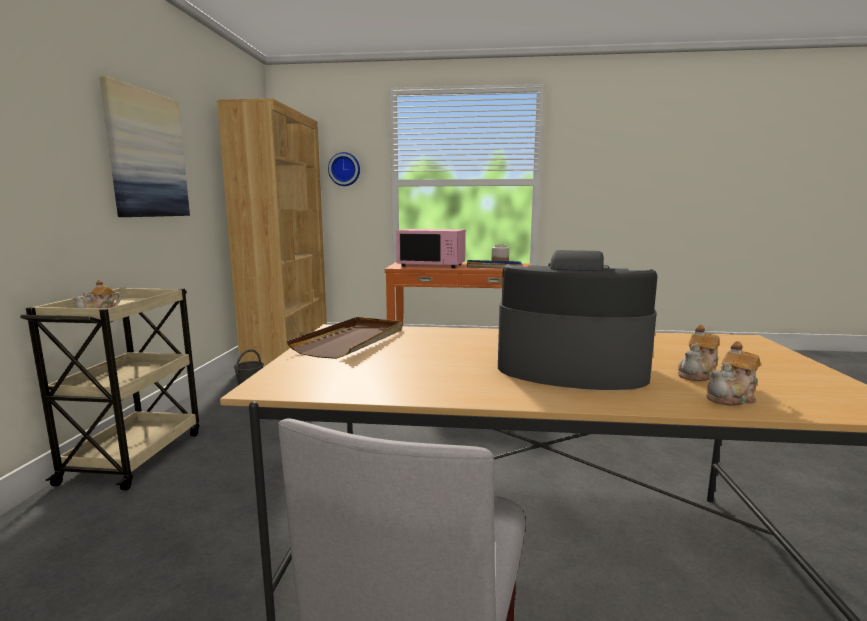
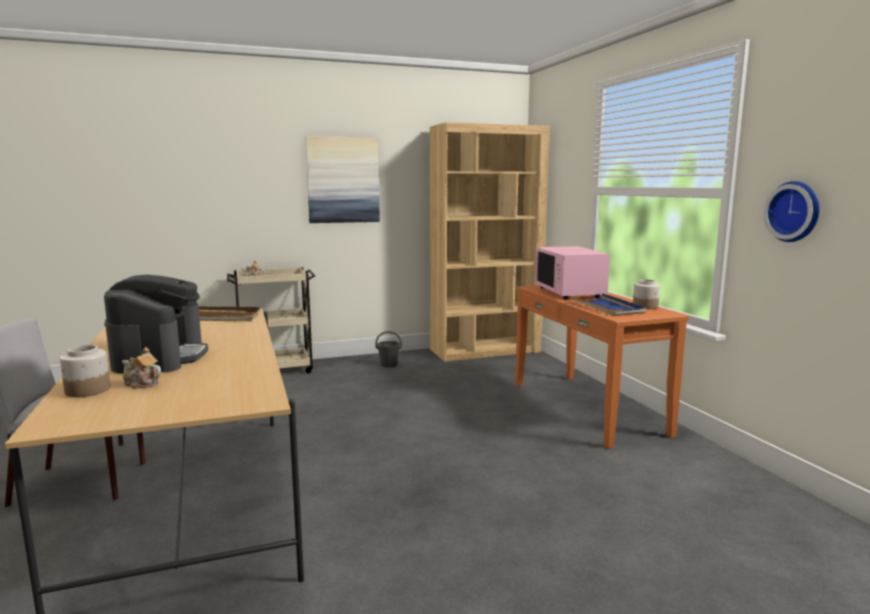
camera: 65 degrees right, 0 degrees up
(344, 169) = (564, 175): wall clock -> wall clock (795, 211)
(732, 398) = (87, 390): teapot -> jar

